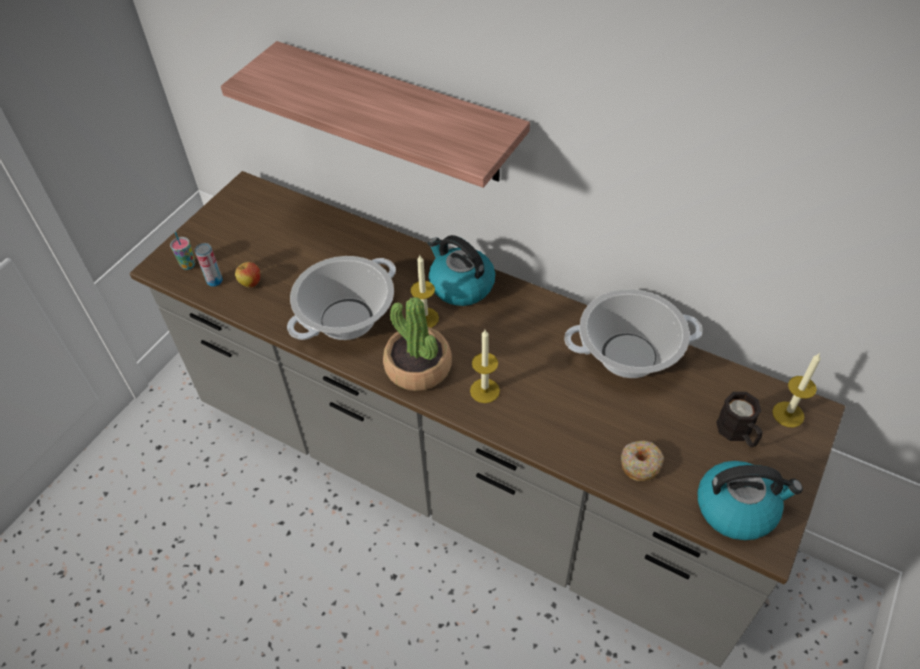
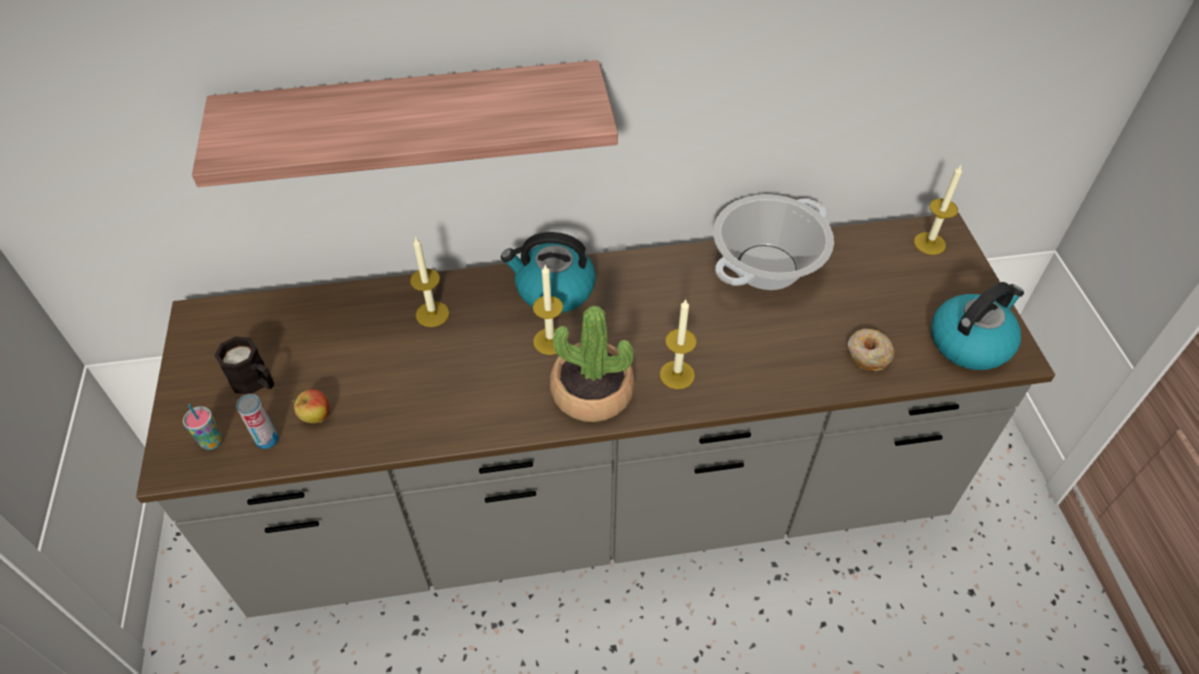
camera: 40 degrees left, 0 degrees up
(346, 319) = (468, 390): cooking pot -> none
(371, 258) = (432, 314): none -> candle
(738, 433) = (911, 281): black mug -> black mug (256, 382)

